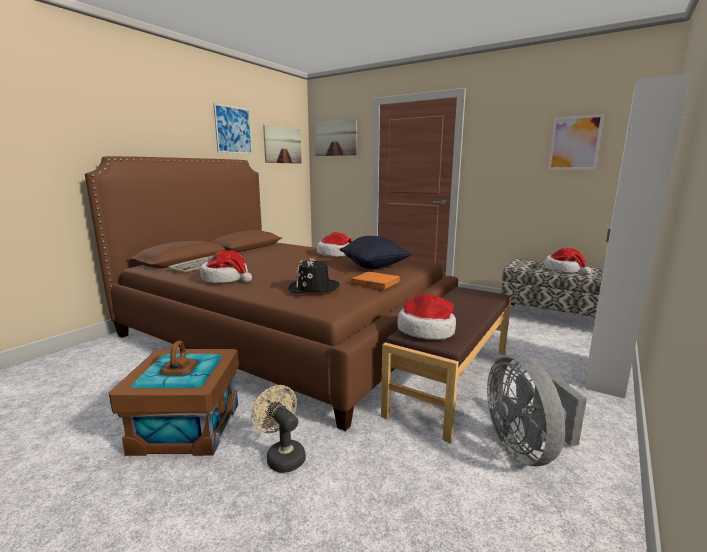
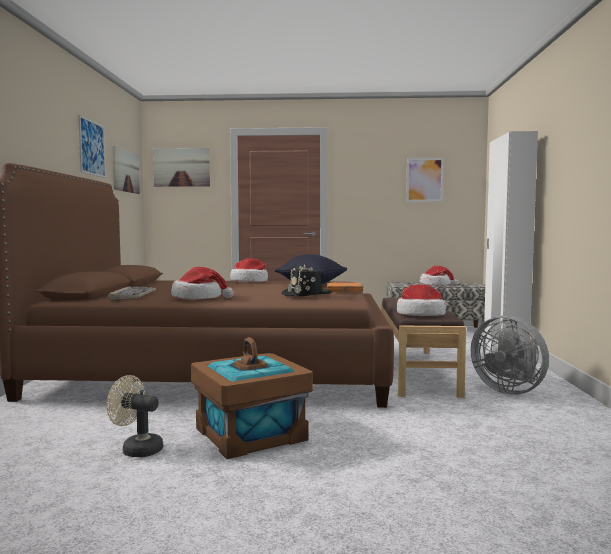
camera: 30 degrees left, 10 degrees down
(282, 456) = (363, 427): beige fan -> beige fan (137, 449)

